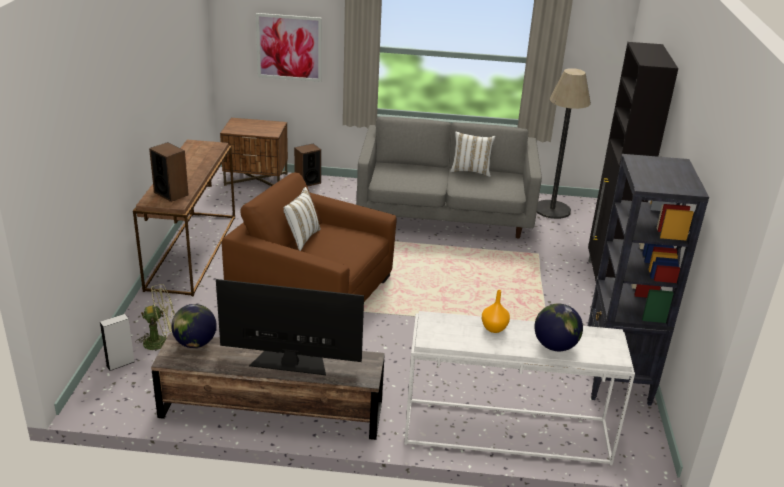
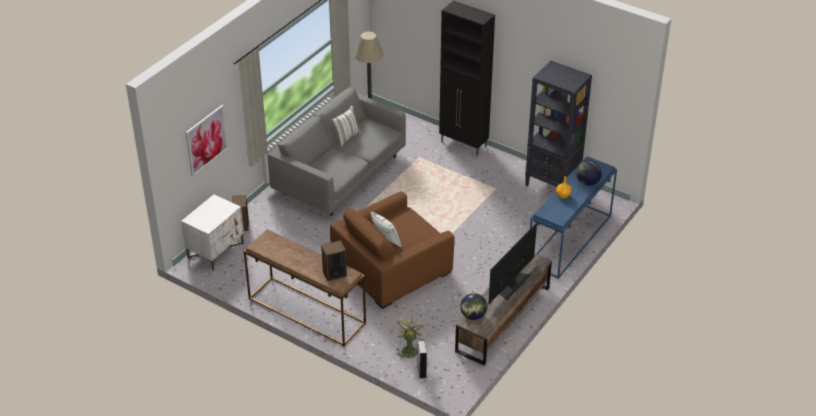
camera: 60 degrees left, 10 degrees up
(256, 179) = (216, 250): brown nightstand -> white nightstand
(505, 433) = (570, 241): white console table -> blue console table

